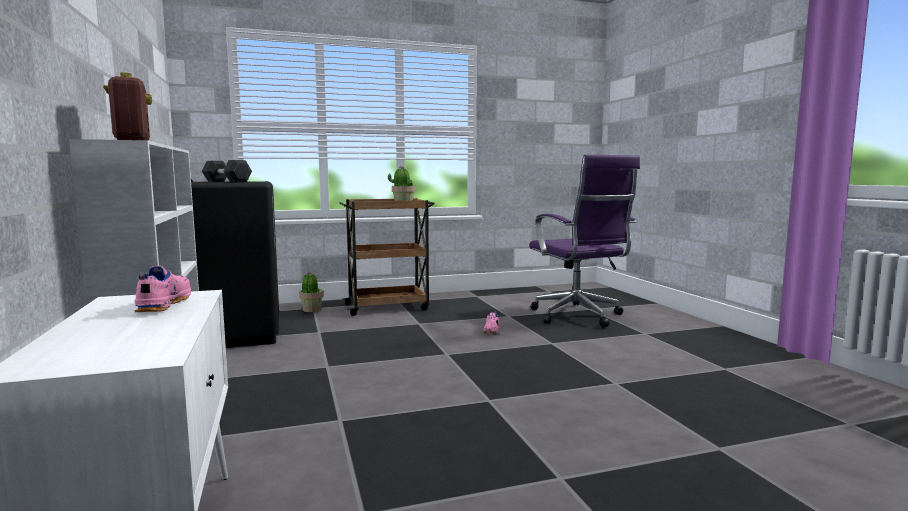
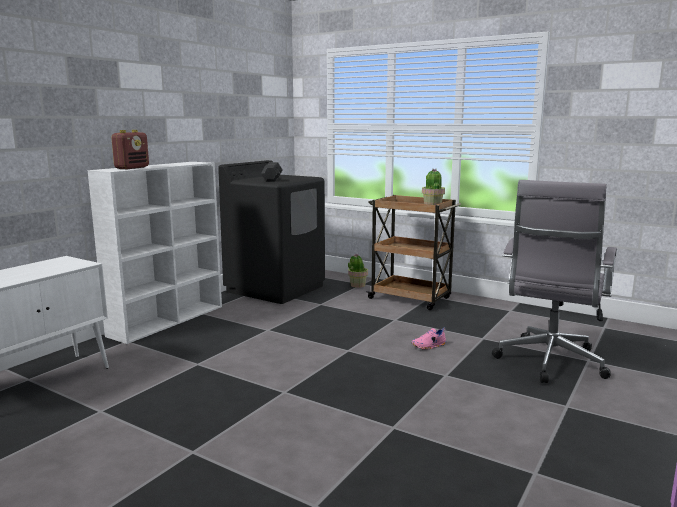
camera: 50 degrees right, 5 degrees up
(162, 304) = (59, 266): pink shoe -> none
(578, 317) = (549, 363): purple office chair -> grey office chair

